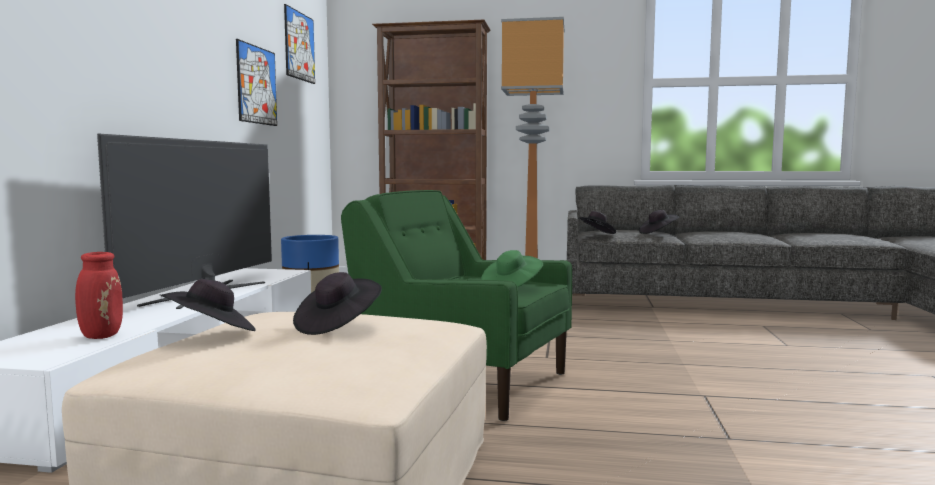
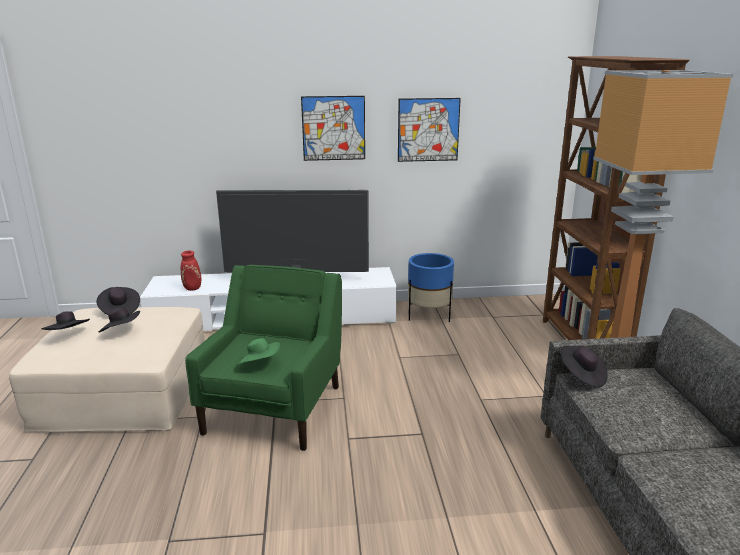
camera: 75 degrees right, 15 degrees up
(299, 46) = (516, 80): picture -> picture (333, 128)
(658, 233) = (648, 421): black hat -> black hat (69, 335)

